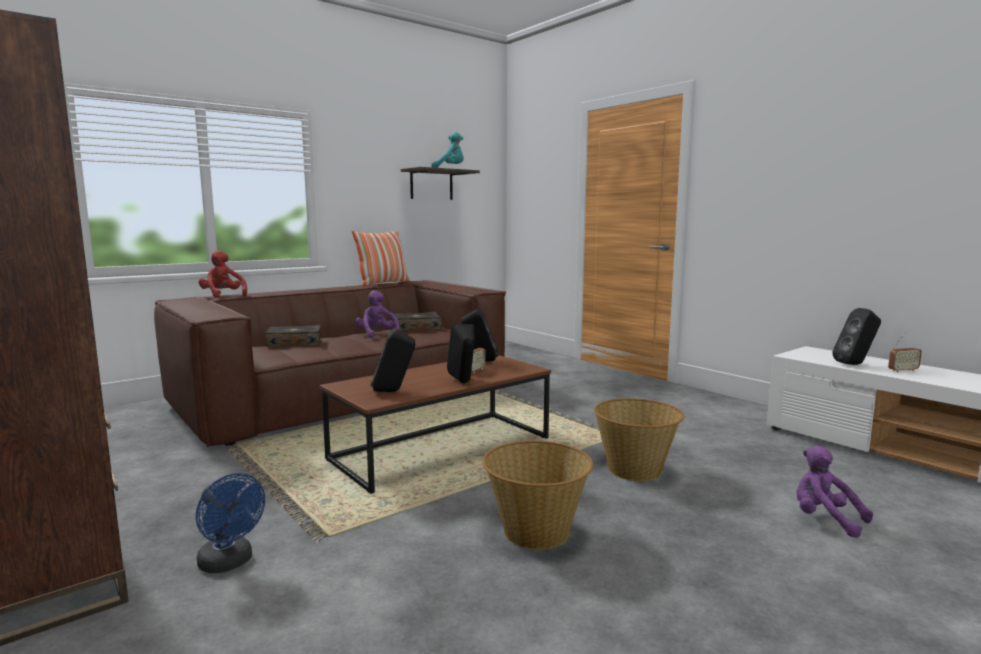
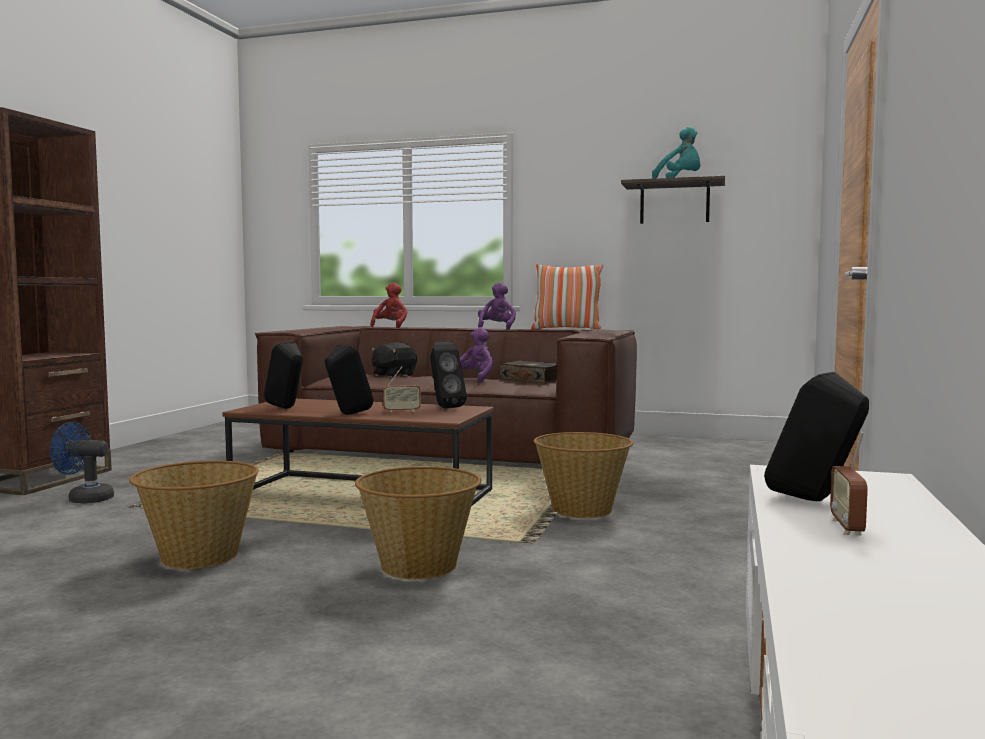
camera: 55 degrees right, 5 degrees down
(230, 563) = (84, 499): blue fan -> blue fan turned 90 degrees clockwise
(294, 343) = (393, 375): book -> black plush toy
(566, 409) = (582, 509): none -> basket
(825, 519) = (378, 685): purple plush toy -> purple plush toy (497, 328)
(903, 371) = (847, 527): radio -> radio turned 60 degrees clockwise

